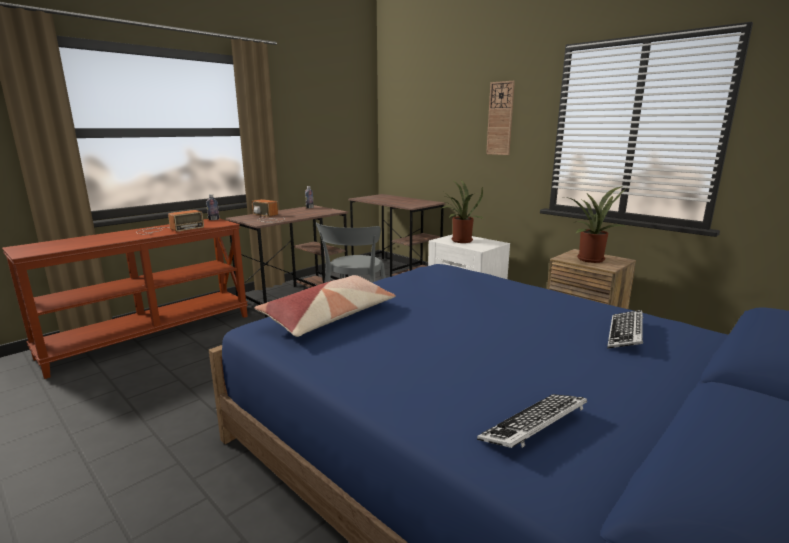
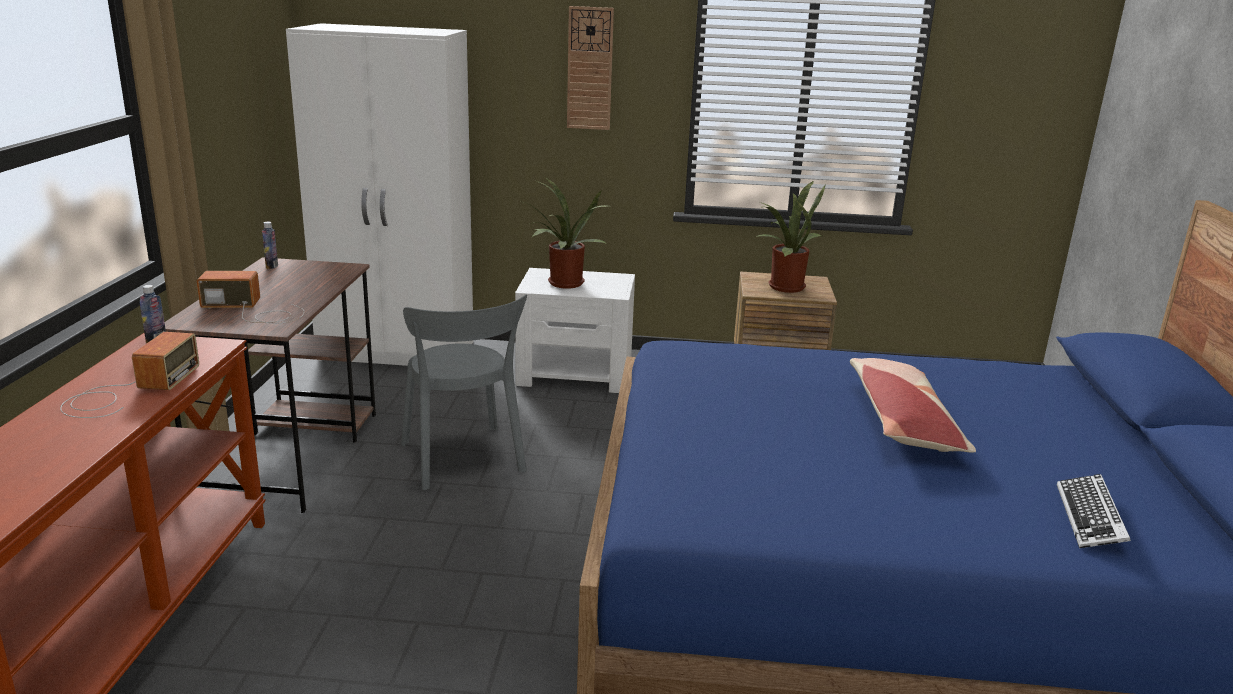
camera: 40 degrees left, 5 degrees up
(330, 316) = (713, 471): pillow -> pillow (903, 421)
(396, 270) = (398, 351): brown desk -> white wardrobe
(625, 334) = (996, 392): keyboard -> none

